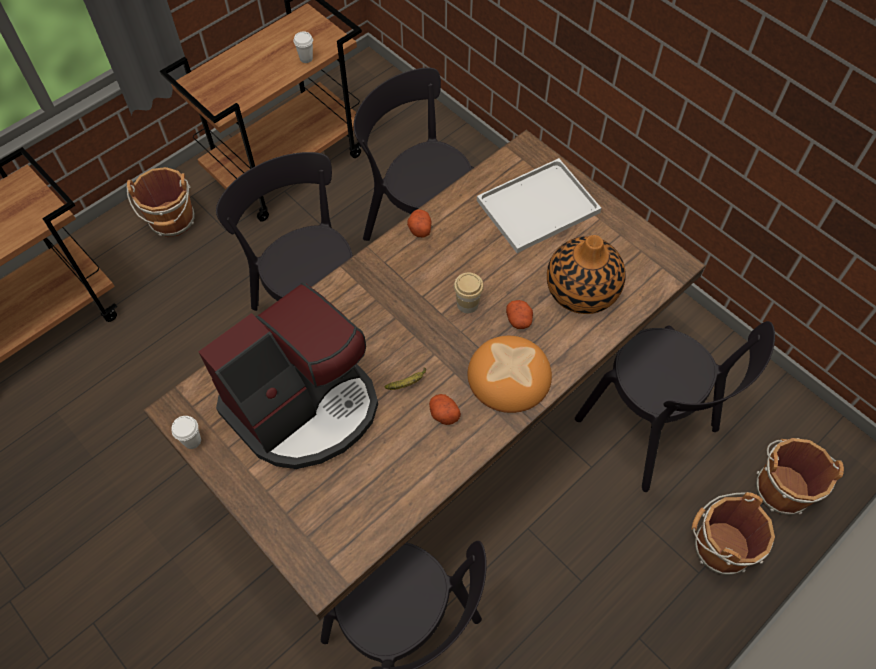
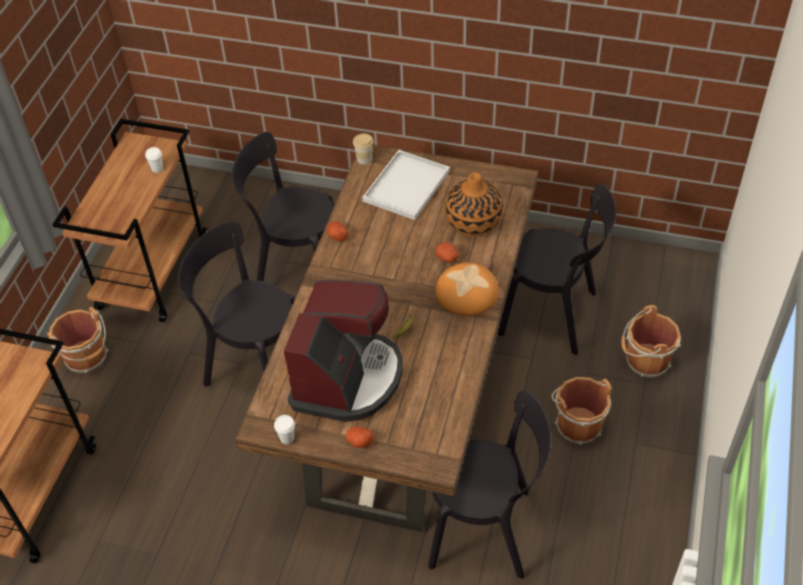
camera: 30 degrees left, 10 degrees down
(443, 413) = (442, 335): potato -> potato (359, 441)
(467, 304) = (406, 265): cup -> cup (364, 159)
(781, 487) = (658, 306): brown bucket -> brown bucket (577, 424)

